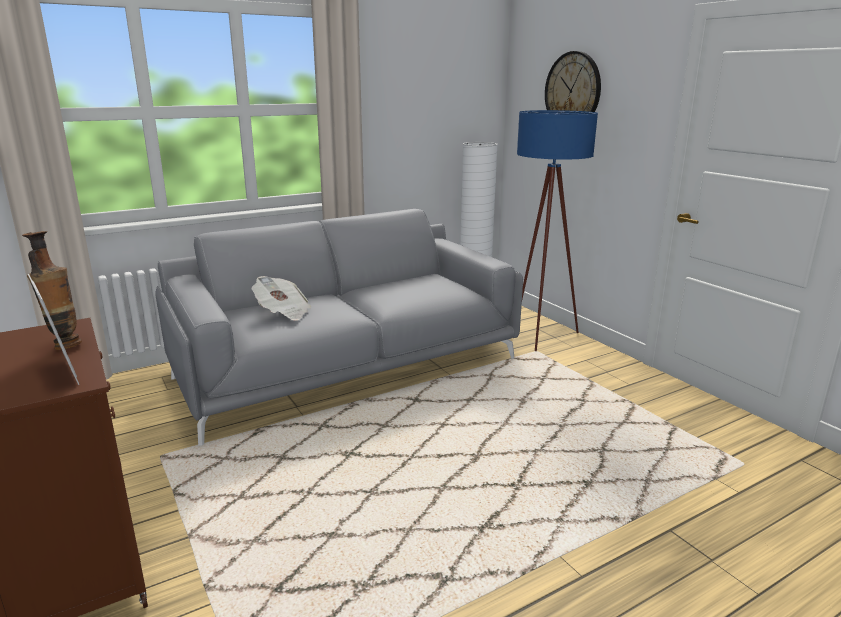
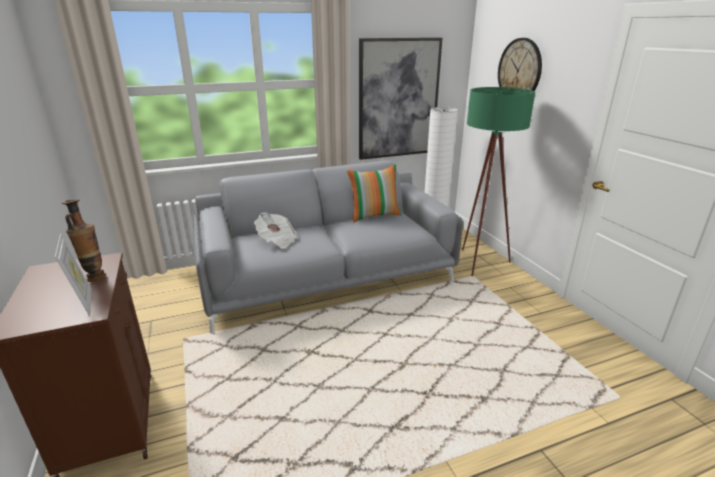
camera: 10 degrees right, 5 degrees up
(406, 278) = (374, 215): none -> pillow
(421, 132) = (398, 99): none -> picture
(540, 339) = (478, 265): blue floor lamp -> green floor lamp

